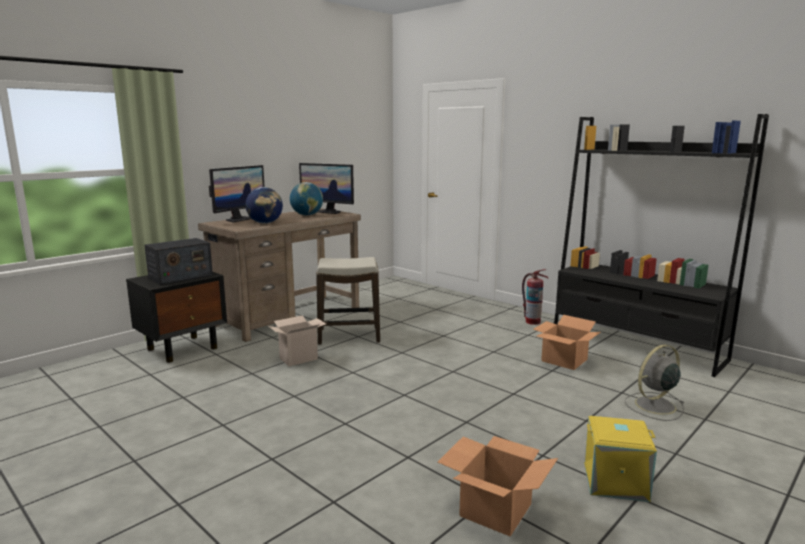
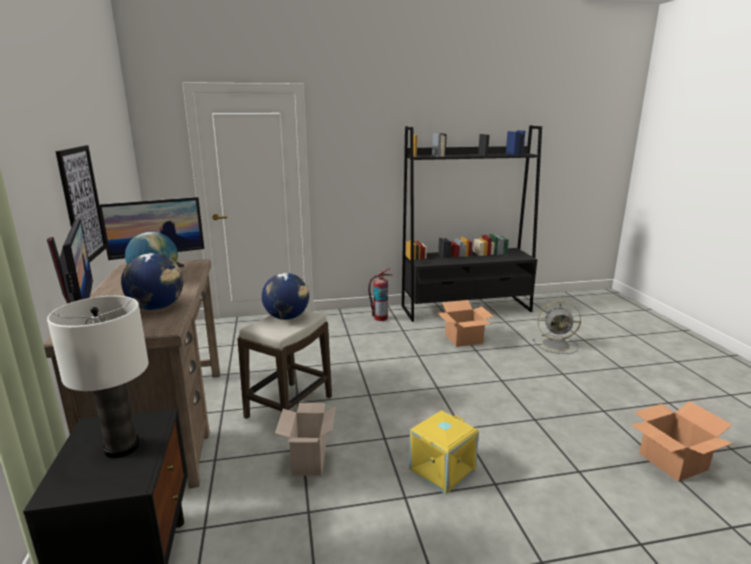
camera: 55 degrees left, 5 degrees up
(180, 277) = (121, 447): radio -> white table lamp
(288, 161) = (82, 204): none -> picture
(354, 260) = (287, 317): none -> globe
(615, 482) = (649, 401): yellow storage box -> yellow storage box (442, 470)
(654, 406) = (557, 344): grey fan -> grey fan turned 90 degrees counterclockwise

